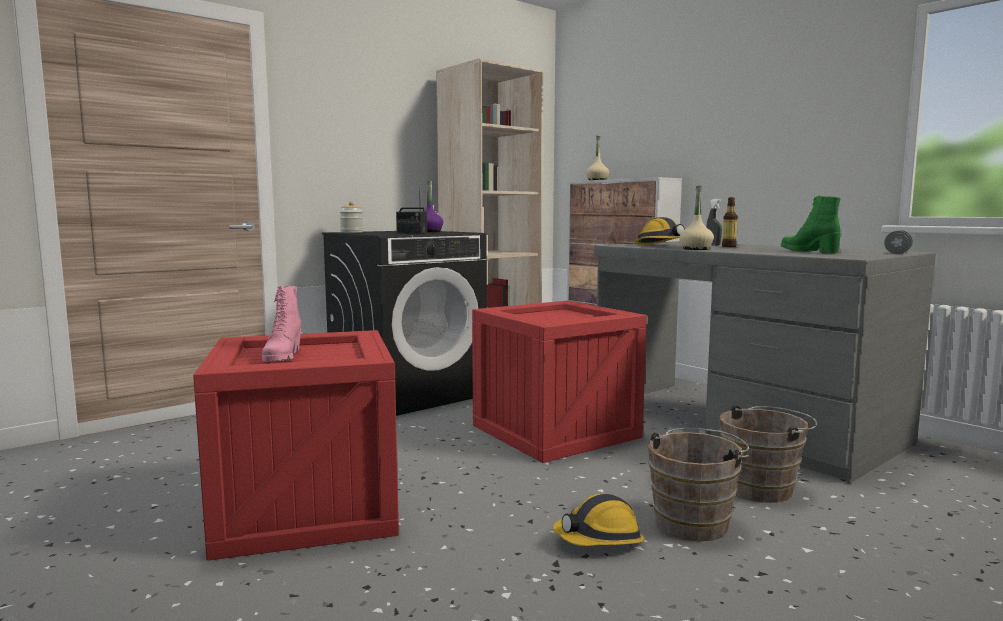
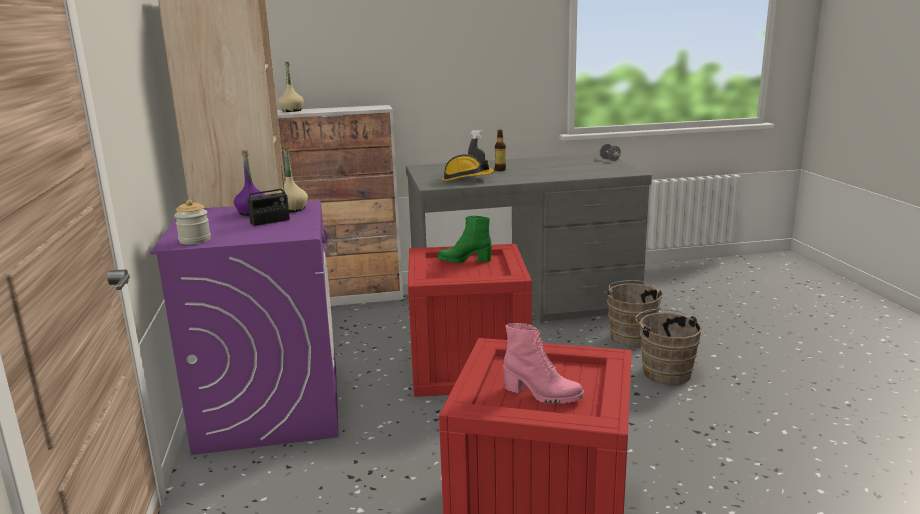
camera: 60 degrees left, 10 degrees up
(408, 394) = (270, 407): black washing machine -> purple washing machine
(599, 540) = (672, 408): hard hat -> none
(696, 249) = (515, 180): beige bottle -> beige bottle (292, 209)
(809, 251) = (573, 167): green boot -> green boot (464, 260)

